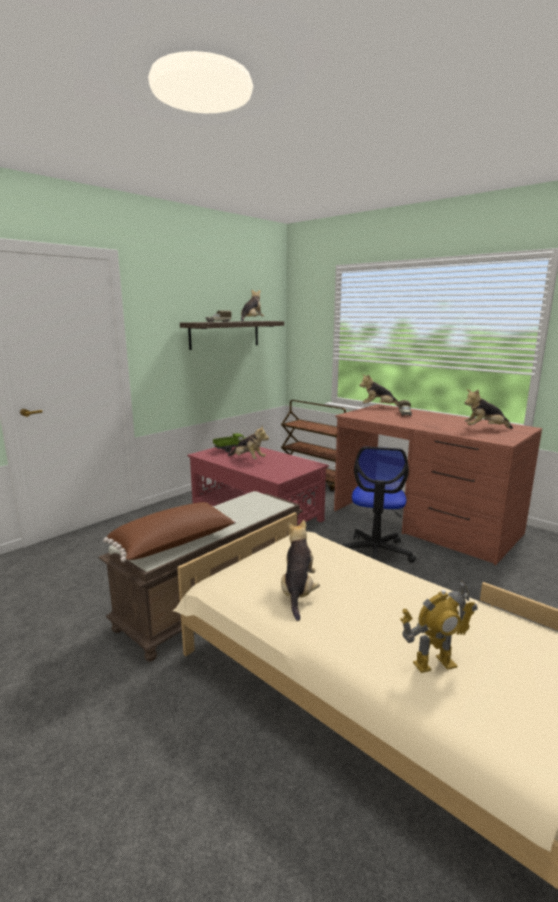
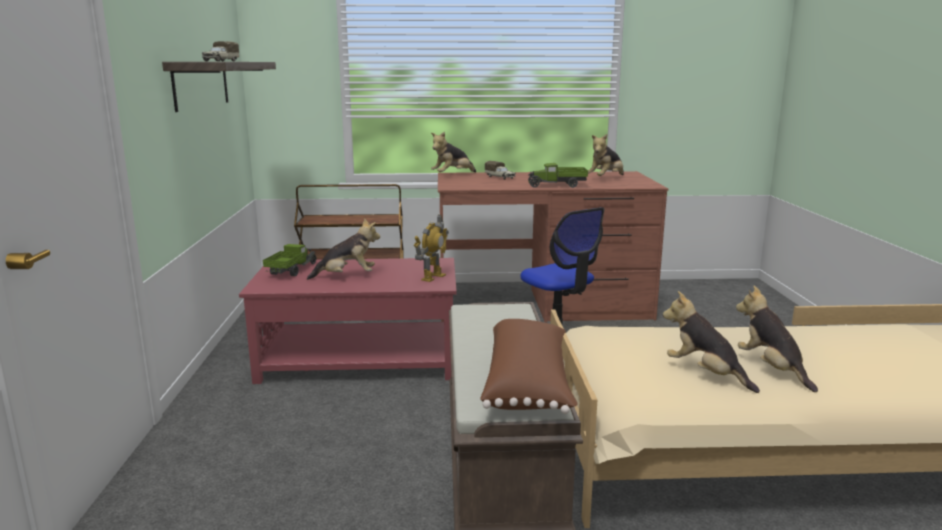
camera: 45 degrees left, 0 degrees up
(251, 321) = (235, 61): plush toy -> plush toy (771, 369)
(424, 427) = (557, 185): none -> toy truck
(434, 663) = (876, 372): toy robot -> toy robot (433, 277)

